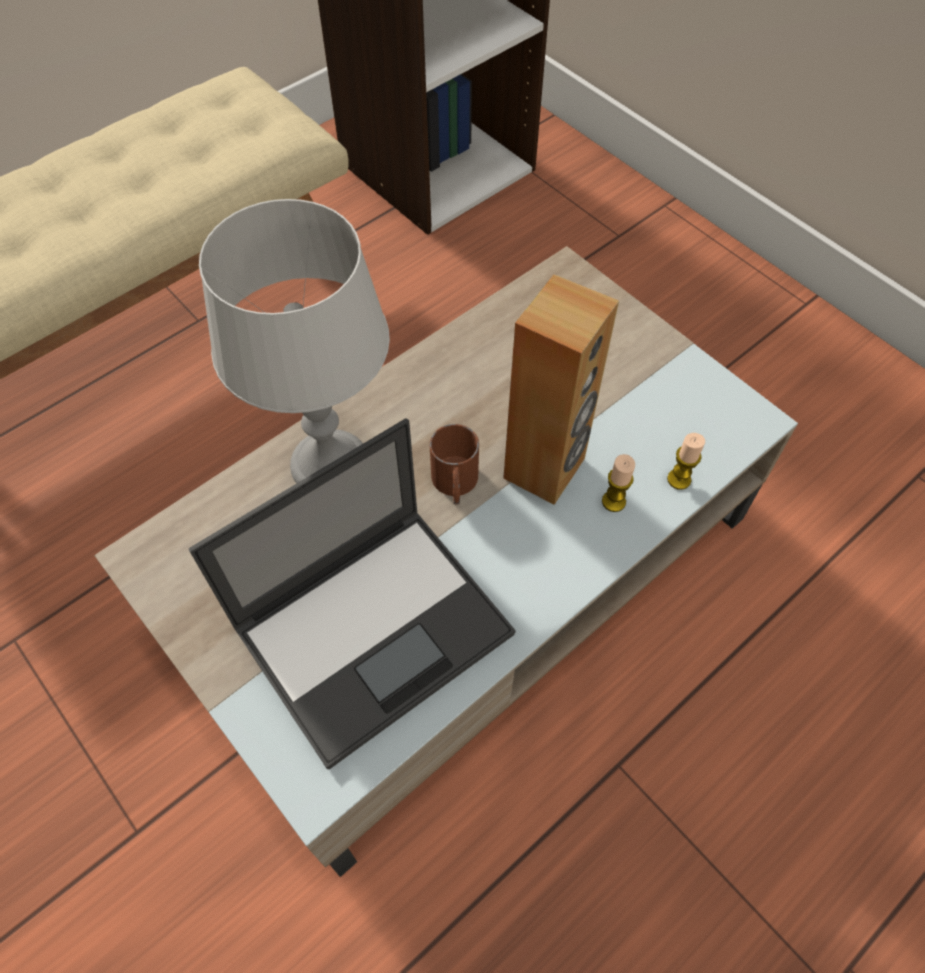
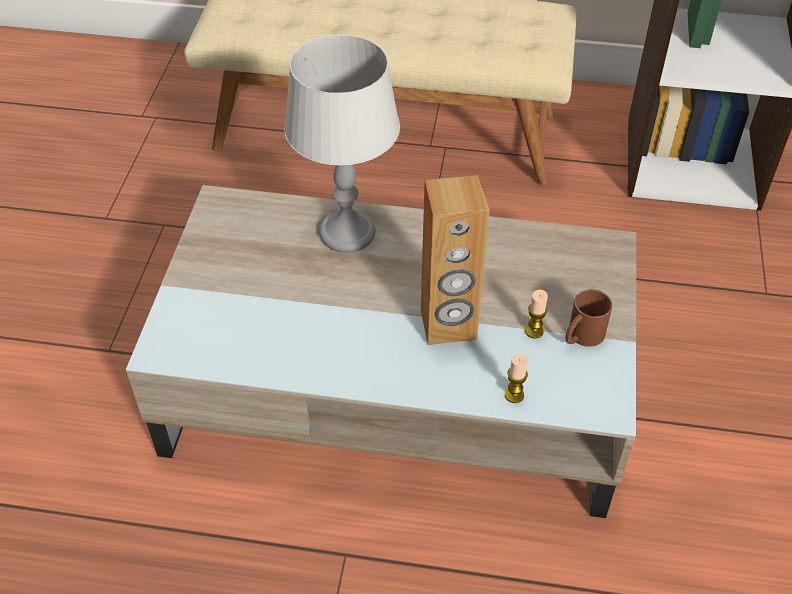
camera: 50 degrees right, 10 degrees down
(376, 628) = (268, 317): laptop -> none
(455, 484) = (392, 292): brown mug -> brown mug (581, 336)
(613, 501) = (461, 372): candle -> candle (534, 331)

